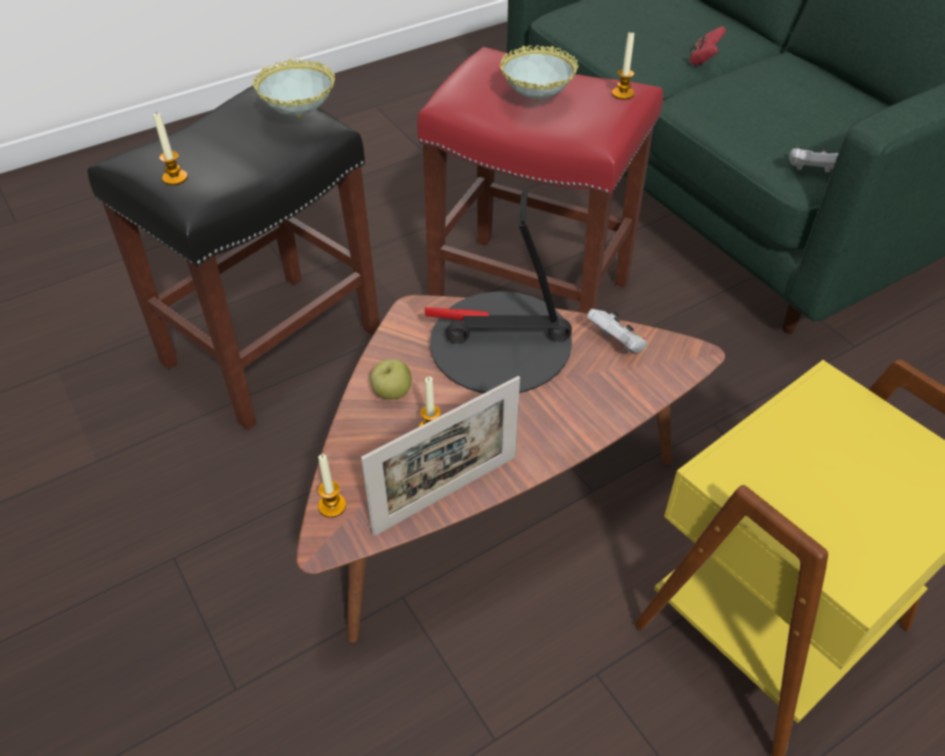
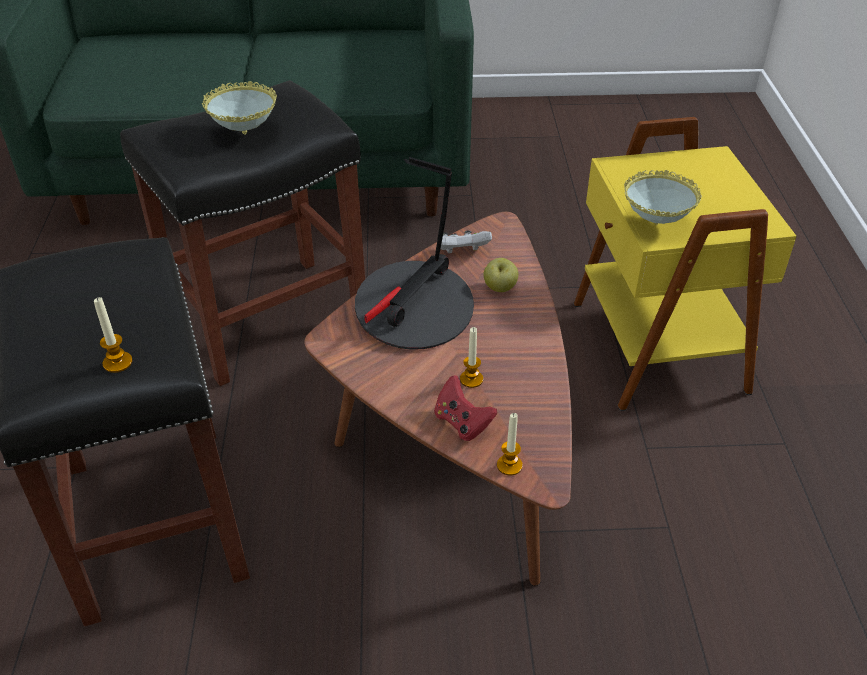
camera: 60 degrees left, 5 degrees down
(300, 118) = (115, 256): bowl -> bowl (655, 224)
(392, 393) = (414, 387): apple -> apple (500, 288)
(446, 494) = (542, 395): picture frame -> none
(533, 294) = (269, 317): red stool -> black stool
(622, 94) = (289, 93): candle -> none
(704, 59) = (225, 66): red game controller -> red game controller (462, 423)
(812, 172) = (403, 86): white game controller -> none

